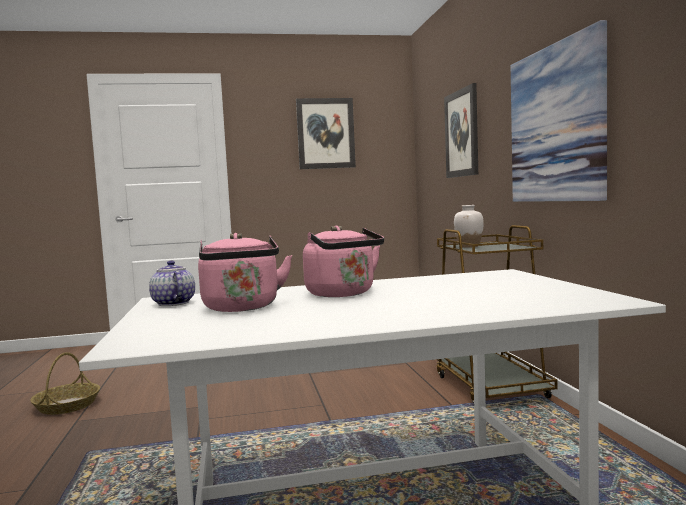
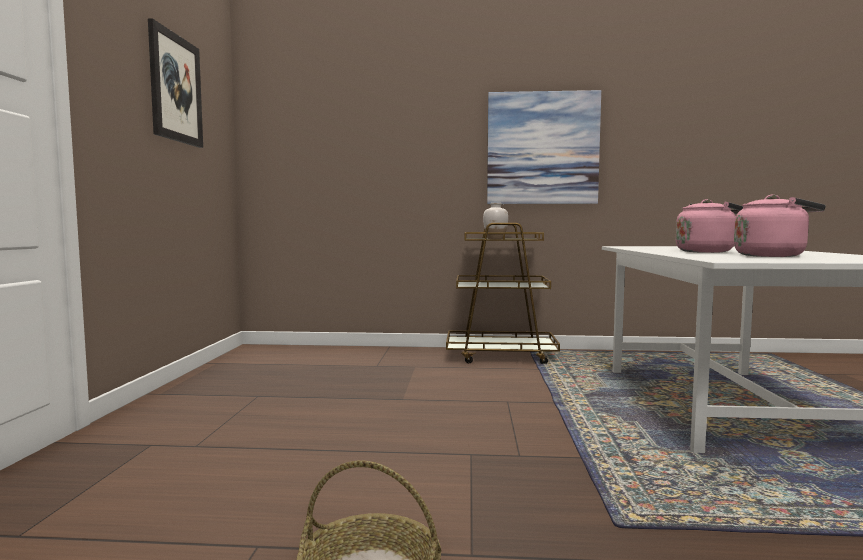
camera: 75 degrees left, 0 degrees up
(172, 303) = (754, 259): teapot -> none
(462, 133) = (380, 136): picture -> none

